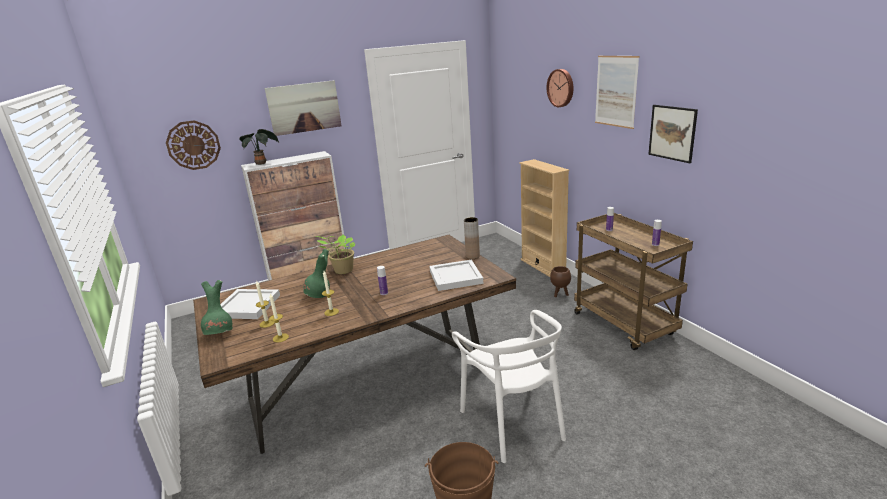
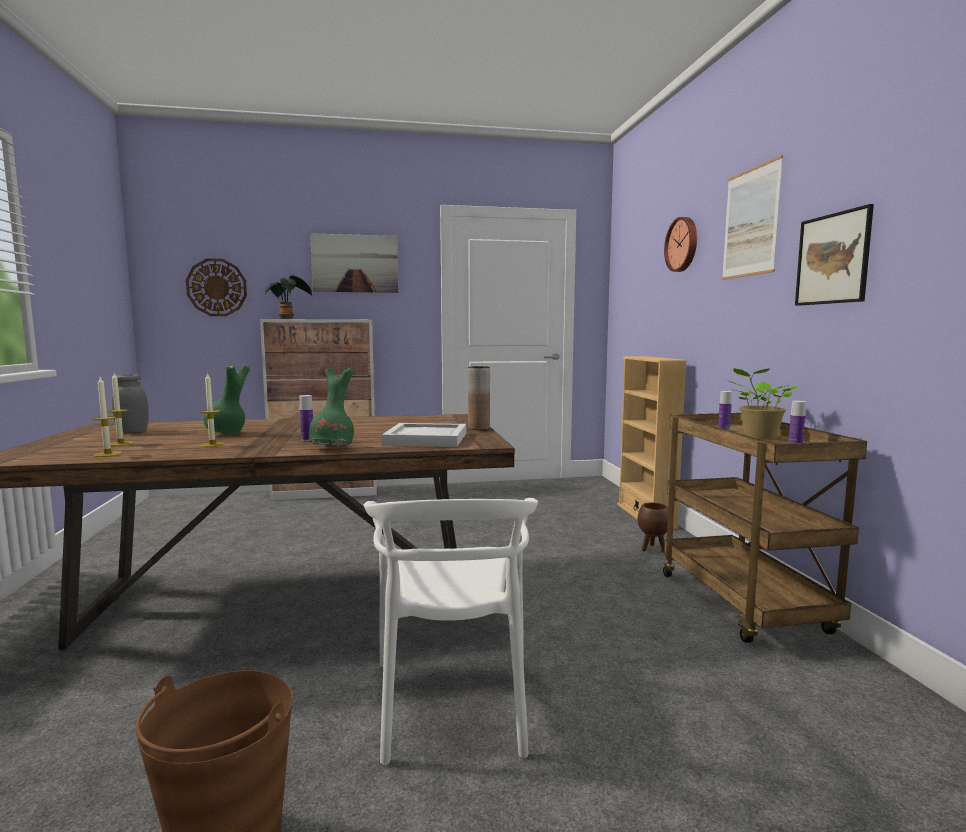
camera: 15 degrees right, 15 degrees down
(220, 333) = (55, 444): green vase -> green vase (334, 448)
(247, 305) = (132, 431): white tray -> grey jar
(342, 271) = (292, 422): potted plant -> potted plant (758, 437)

